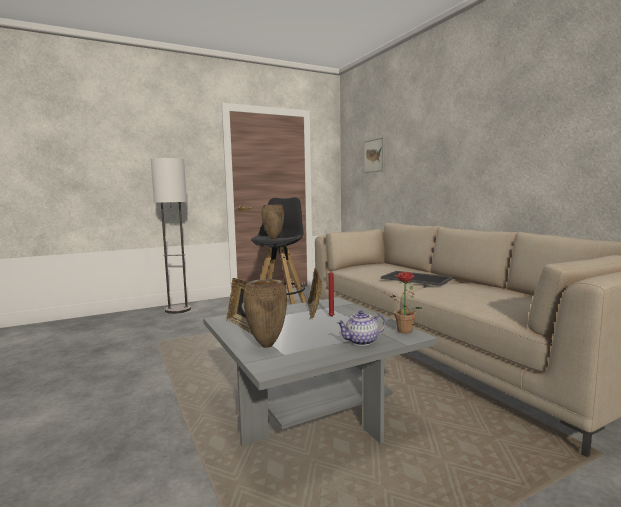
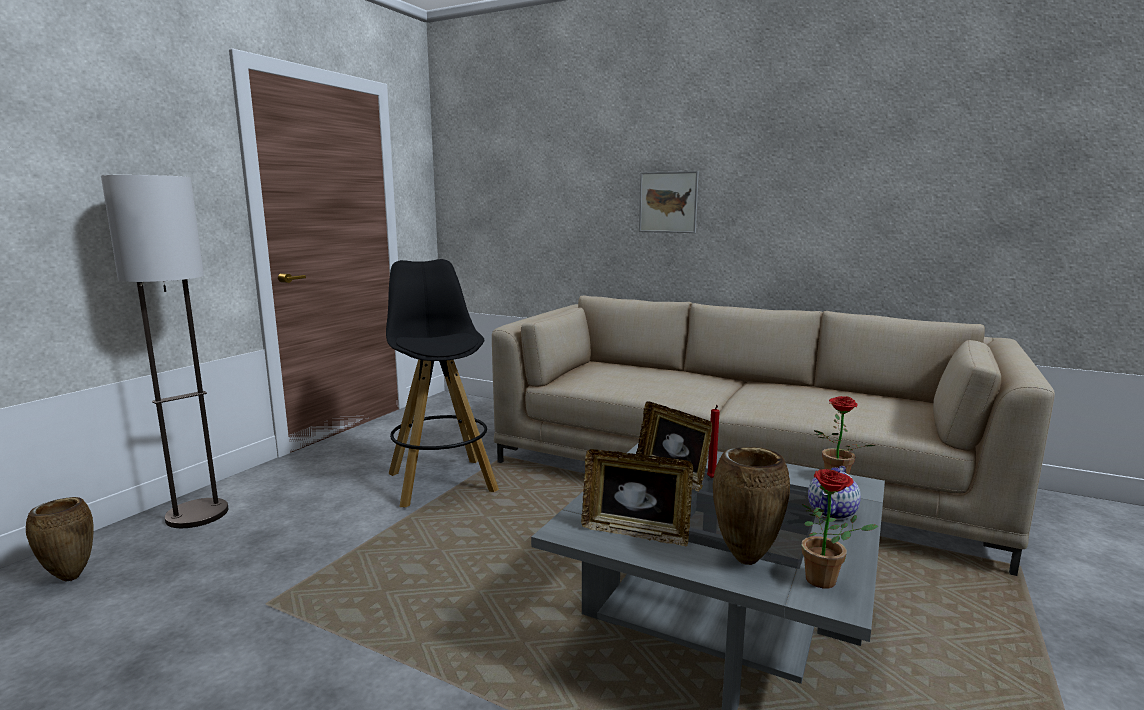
camera: 35 degrees left, 5 degrees up
(273, 239) = (442, 344): brown vase -> brown vase (70, 577)
(284, 362) = (827, 582): none -> potted plant
(374, 155) = (519, 179): picture -> picture (668, 202)
(417, 278) = (701, 386): tray -> none

